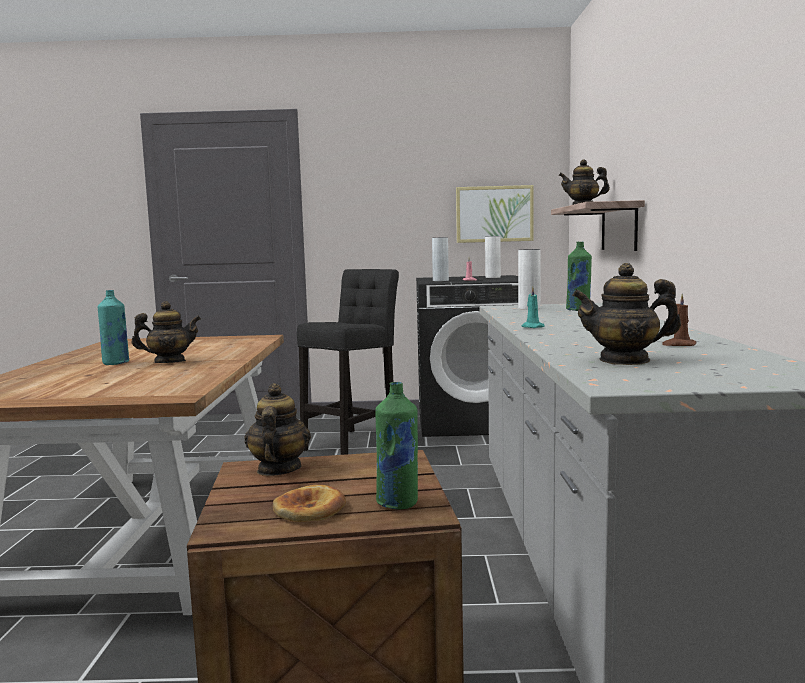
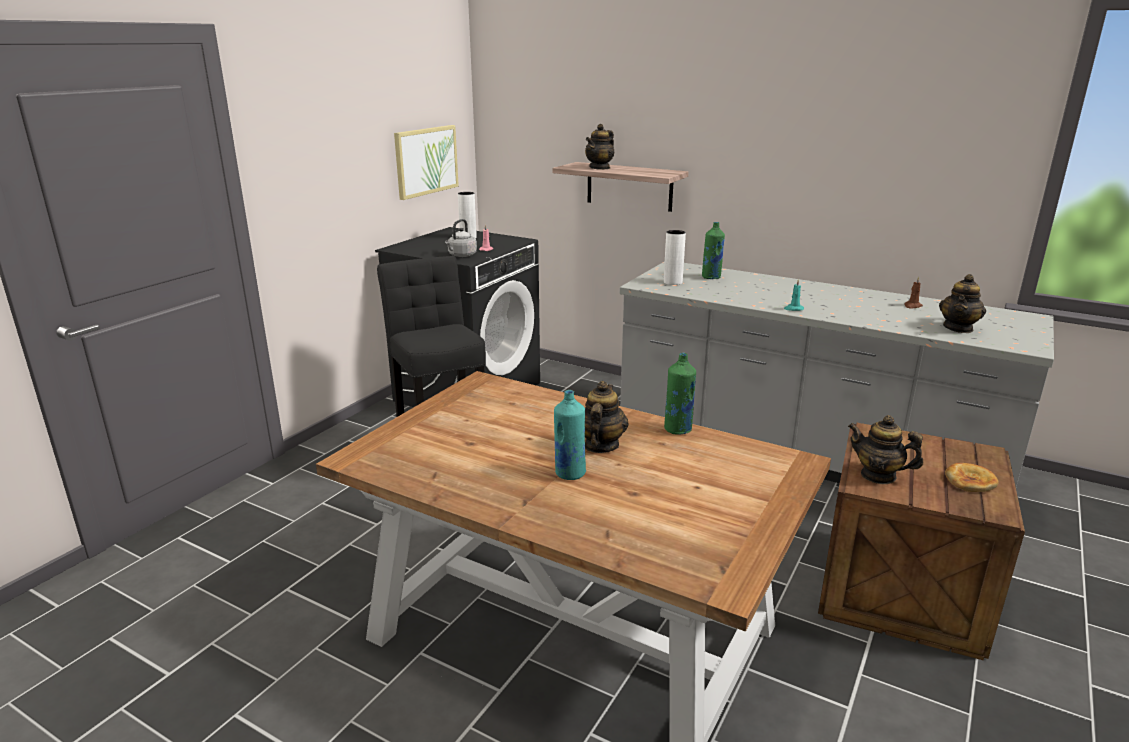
camera: 60 degrees left, 15 degrees up
(398, 503) = (966, 454): green bottle -> green bottle (678, 429)
(440, 281) = (461, 255): grey vase -> grey kettle

